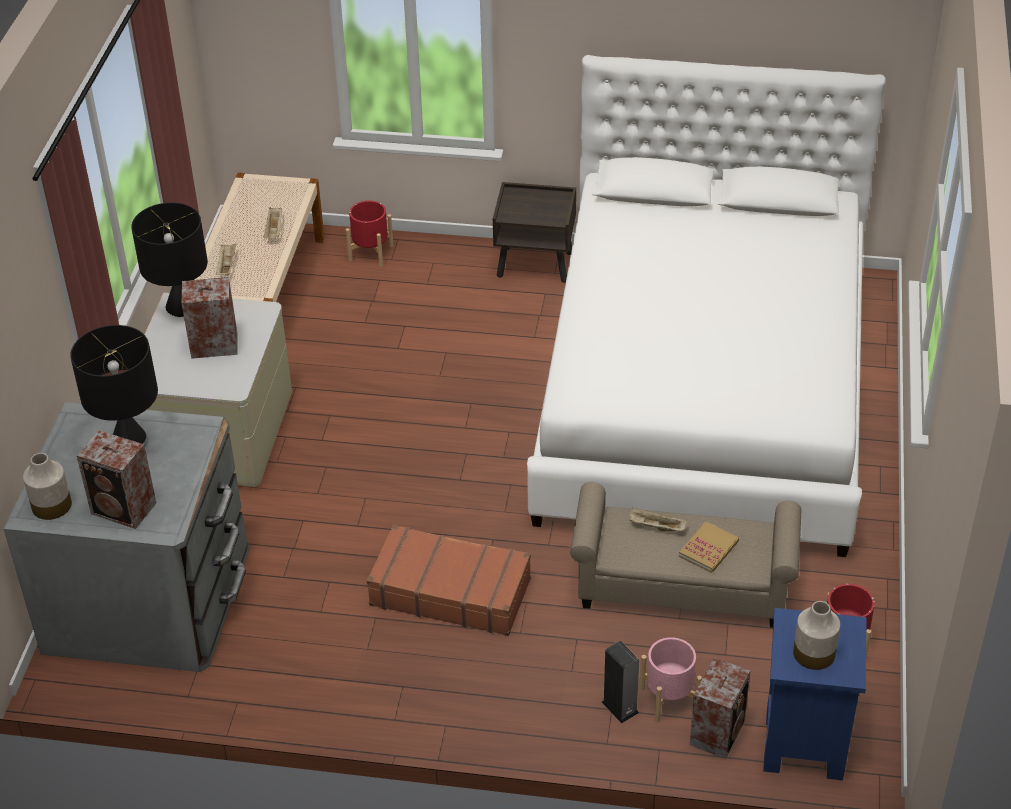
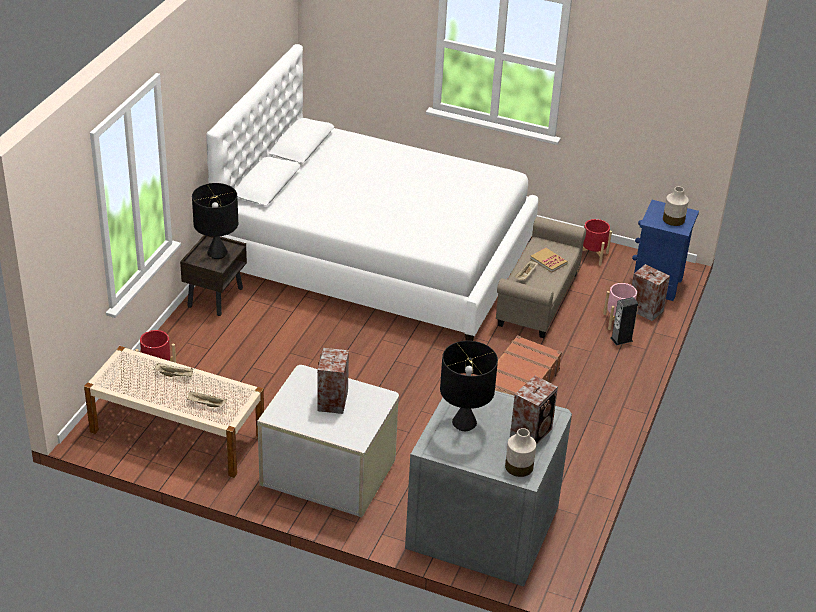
camera: 80 degrees left, 5 degrees down
(181, 309) = (283, 413): black table lamp -> black table lamp (217, 254)

